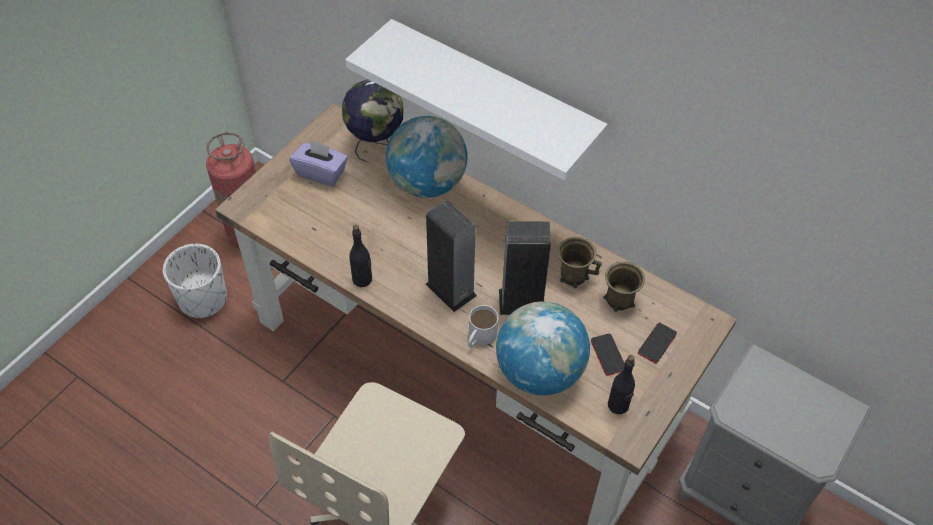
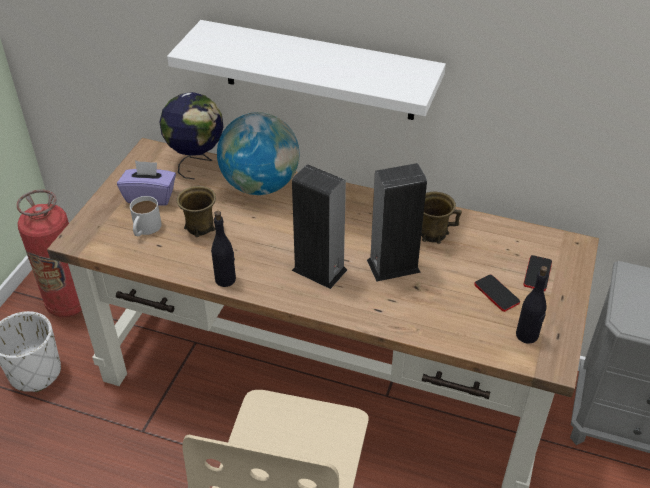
camera: 15 degrees left, 10 degrees down
(479, 337) = (365, 305): white mug -> white mug (145, 229)
(539, 371) = (437, 323): globe -> none
(619, 300) = (484, 245): brown mug -> brown mug (199, 227)

